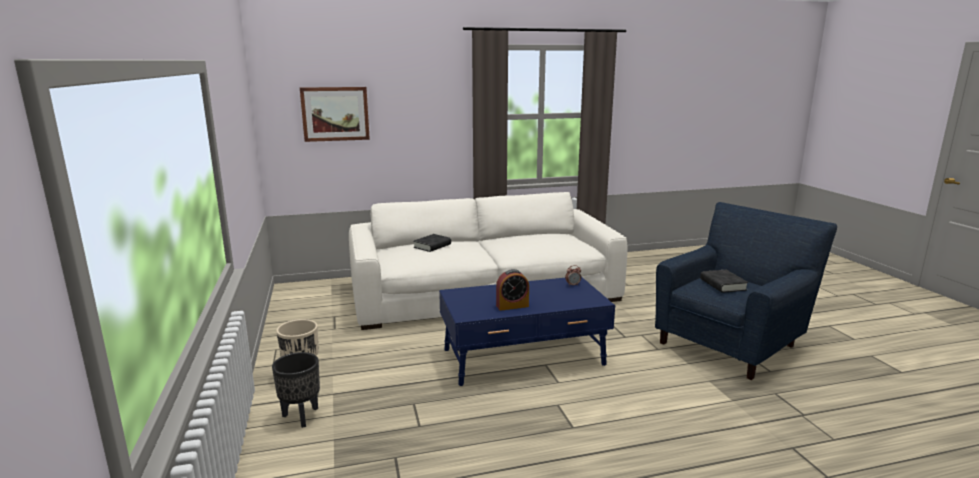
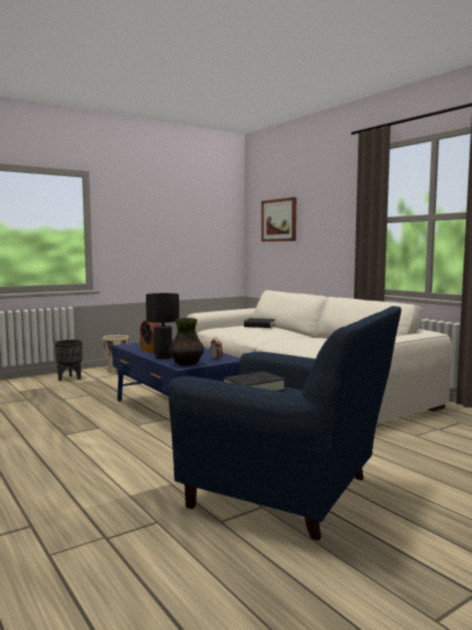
camera: 70 degrees right, 10 degrees down
(553, 303) = (163, 357): none -> black table lamp
(592, 298) = (186, 364): none -> vase

